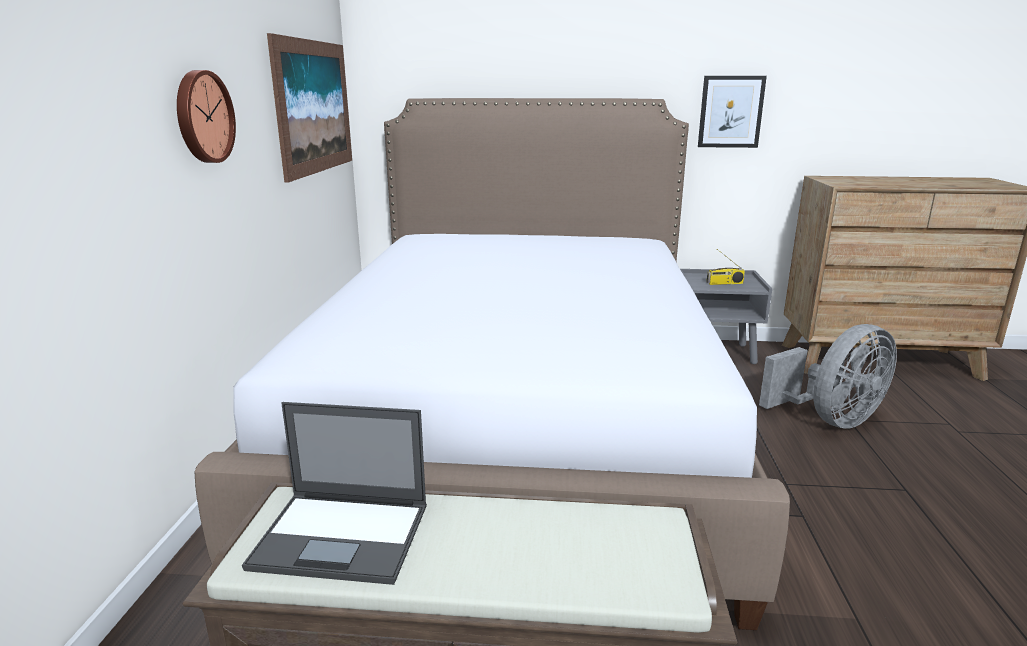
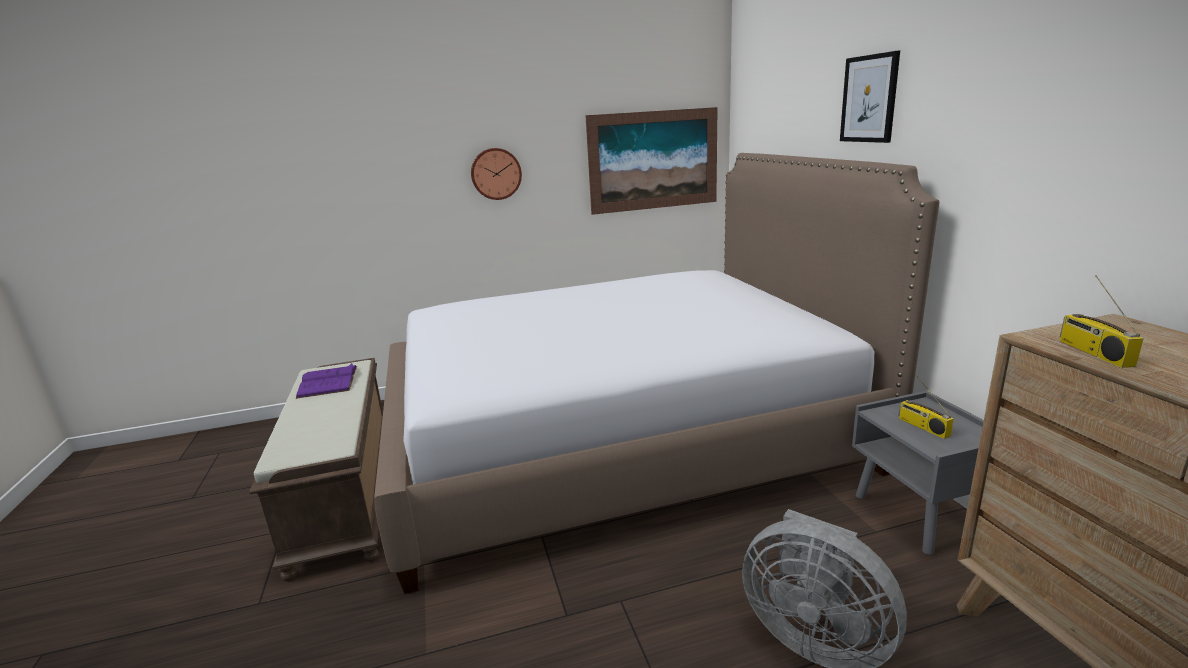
camera: 70 degrees right, 0 degrees up
(344, 536) = (328, 381): laptop -> purple book
(730, 112) = (1016, 189): picture -> picture (869, 99)
(867, 185) = (1092, 352): none -> radio

